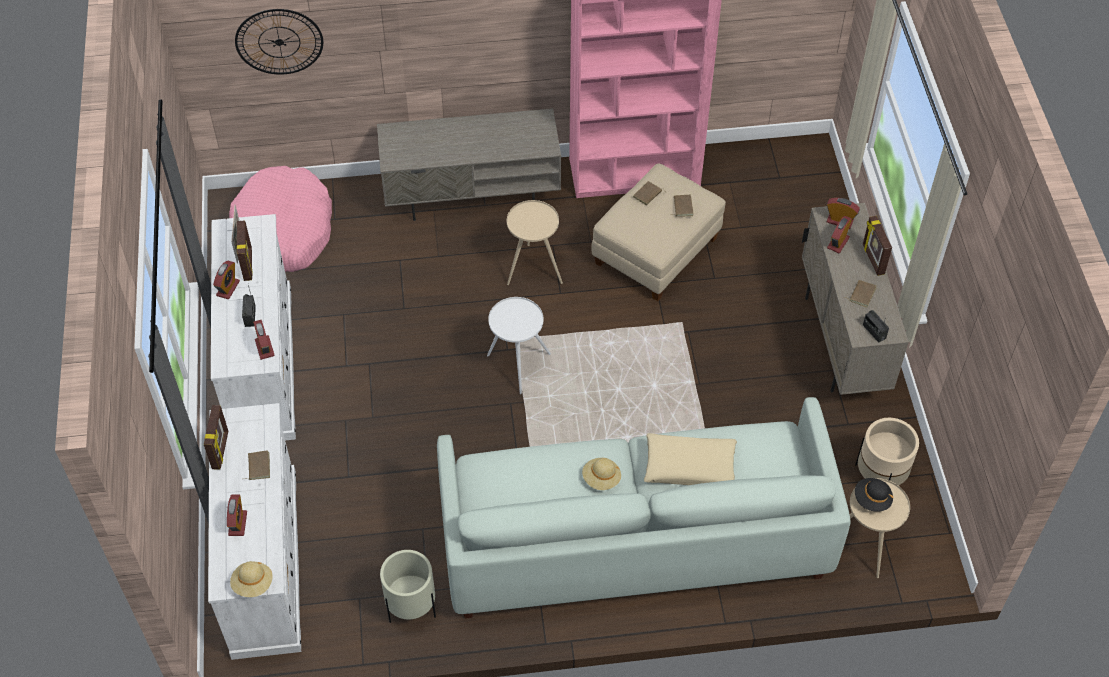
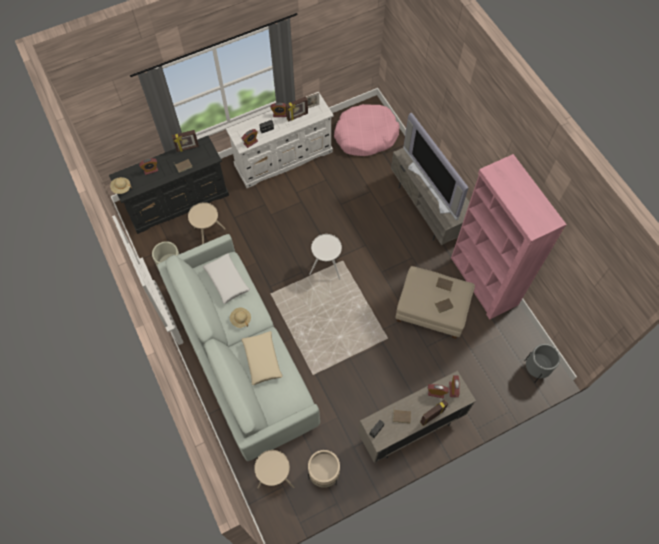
camera: 70 degrees right, 10 degrees up
(264, 561) = (178, 201): white dresser -> black dresser
(279, 42) = (412, 60): wall clock -> none
(474, 142) = (433, 186): none -> television
(517, 479) = (227, 280): none -> white pillow
(533, 268) = (392, 253): beige side table -> beige side table (209, 236)
(799, 165) = (535, 369): none -> grey planter
(872, 499) = (274, 462): black hat -> none

